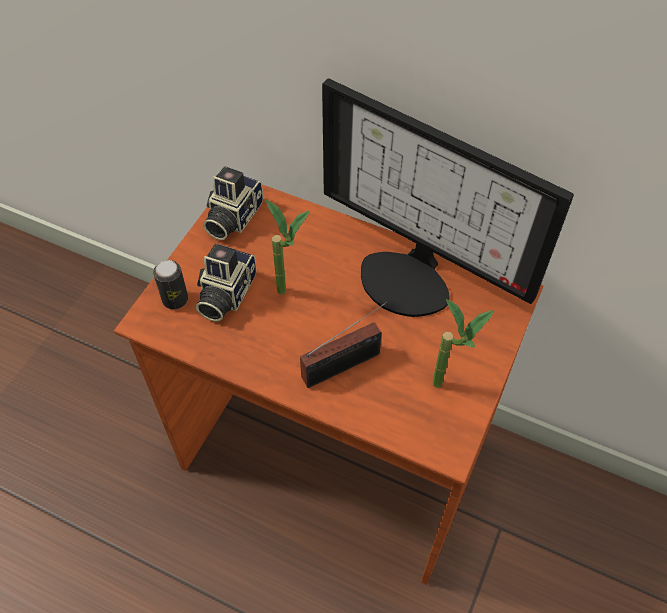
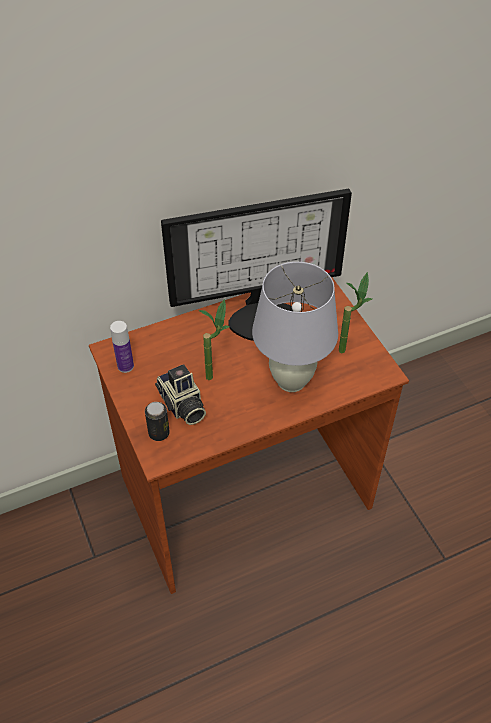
camera: 50 degrees left, 5 degrees down
(232, 217) = (125, 366): camera -> bottle
(345, 365) = (291, 381): radio -> white table lamp

